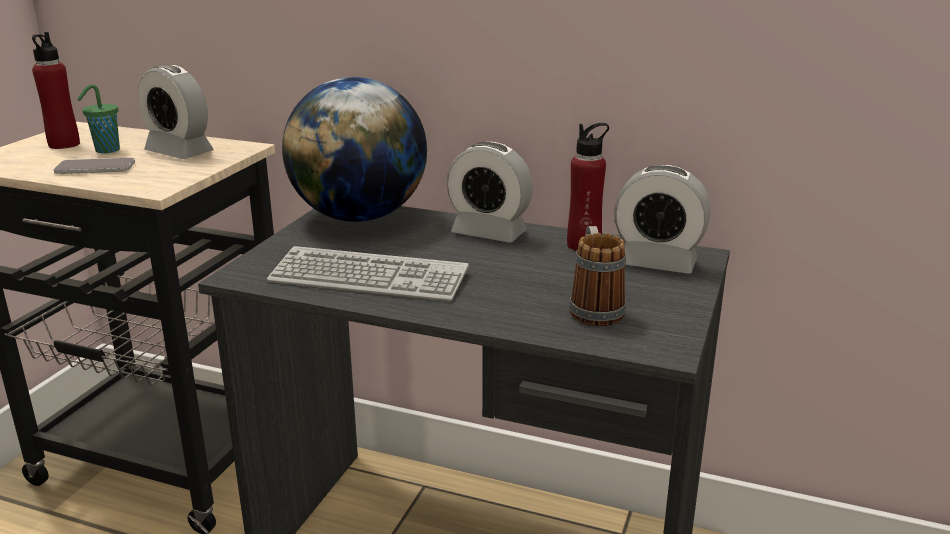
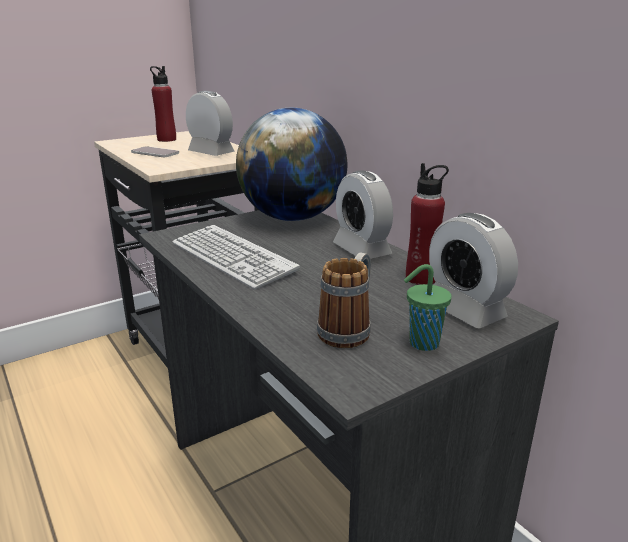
camera: 35 degrees right, 0 degrees up
(106, 150) = (178, 146): green cup -> green cup (422, 343)
(179, 152) = (211, 152): alarm clock -> alarm clock turned 150 degrees clockwise

